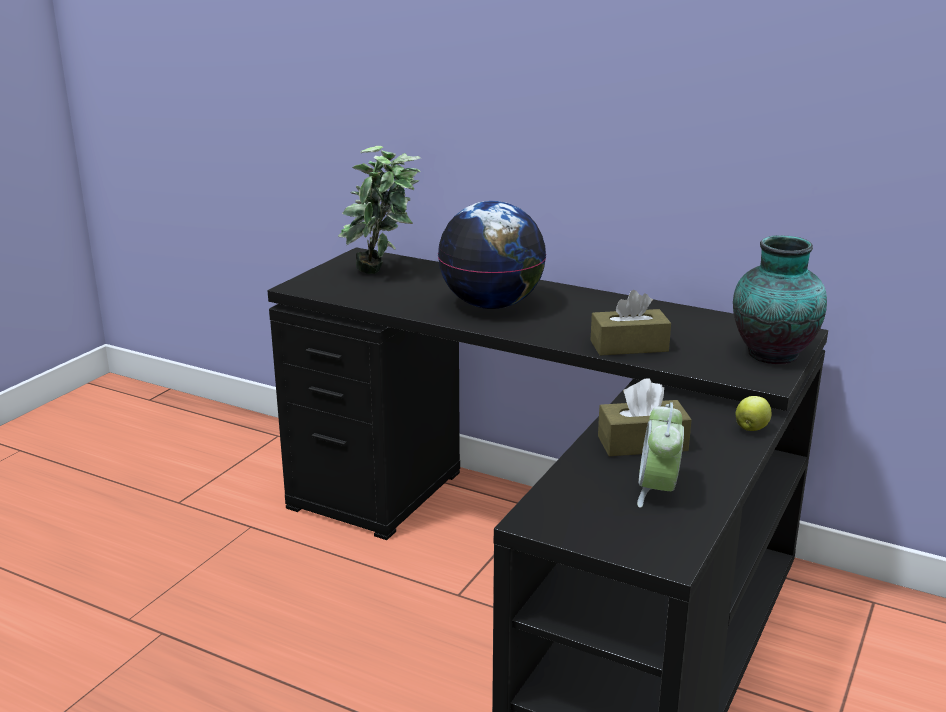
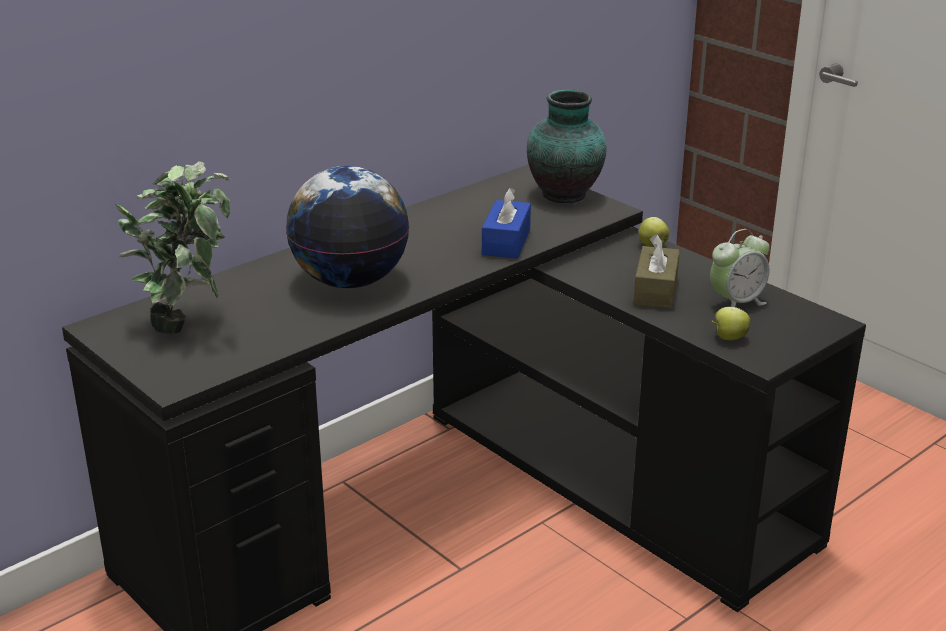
camera: 70 degrees left, 5 degrees up
(570, 495) = (728, 338): none -> apple
(629, 346) = (506, 242): brown tissue box -> blue tissue box
(658, 491) = (736, 303): alarm clock -> alarm clock turned 60 degrees counterclockwise

